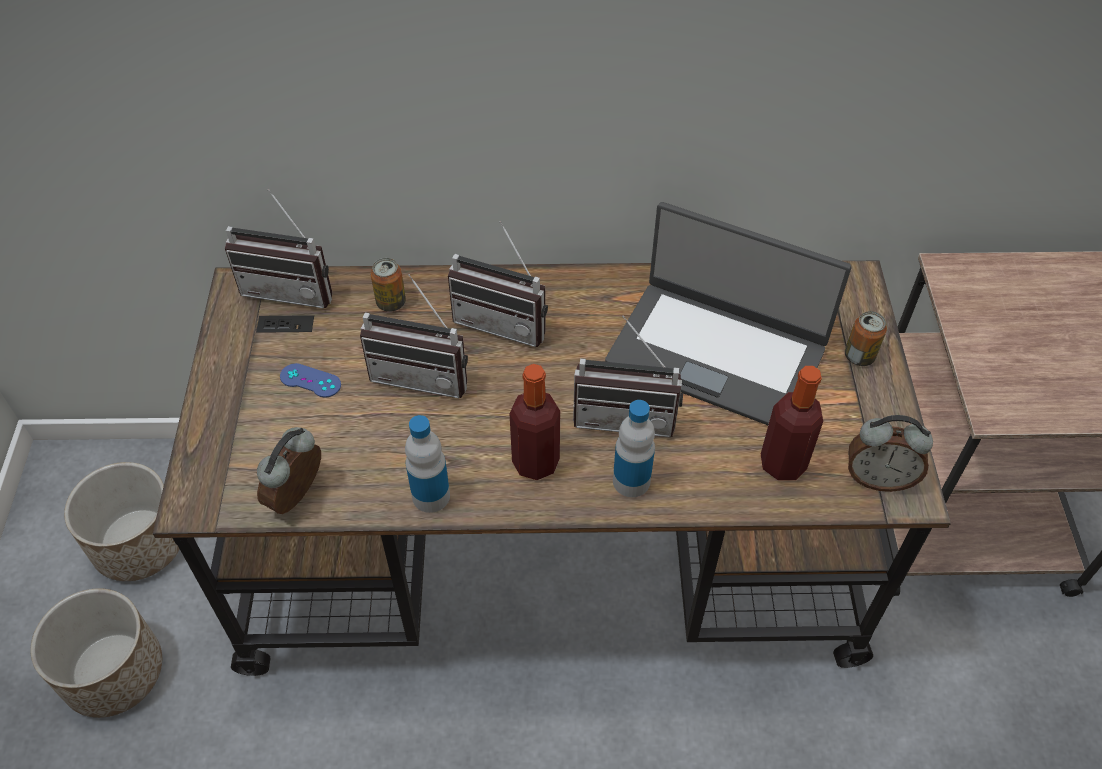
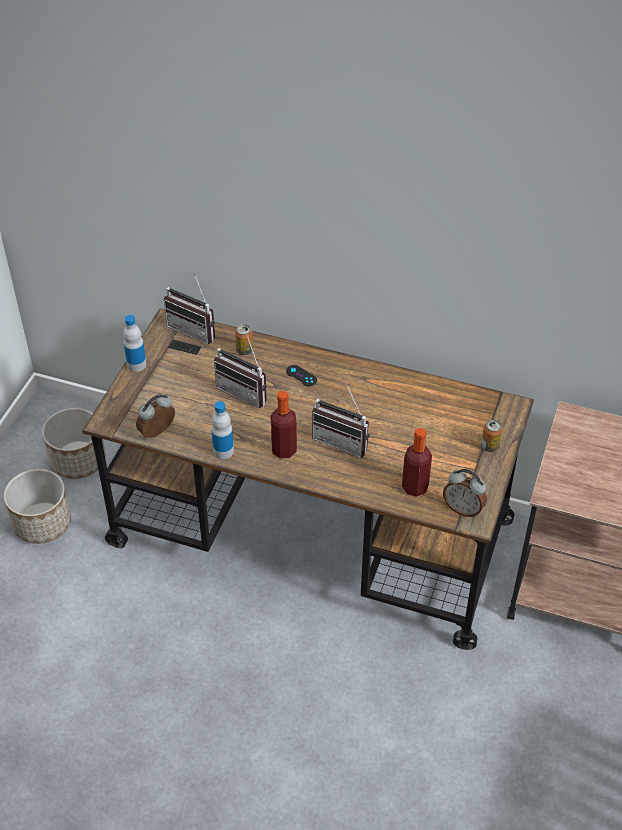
camera: 20 degrees right, 5 degrees down
(310, 381) = (186, 379): blue game controller -> none
(504, 321) = (301, 376): radio -> black game controller
(631, 481) = (329, 473): bottle -> bottle (136, 364)
(717, 353) = (409, 423): laptop -> none

